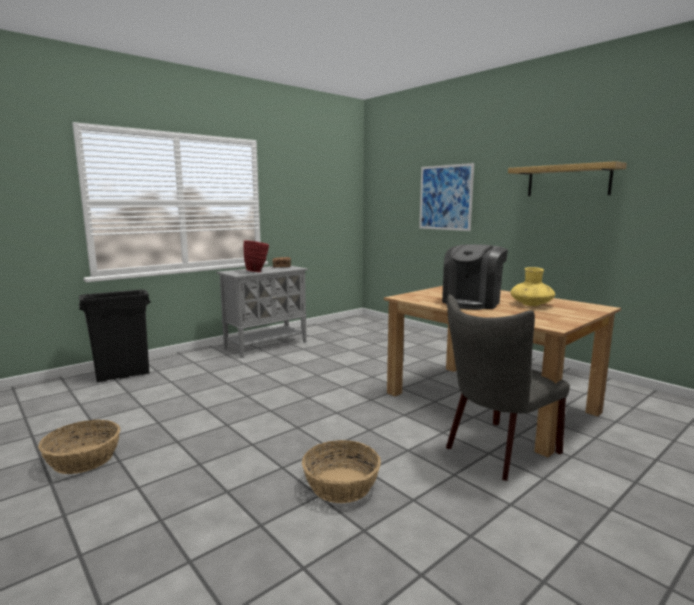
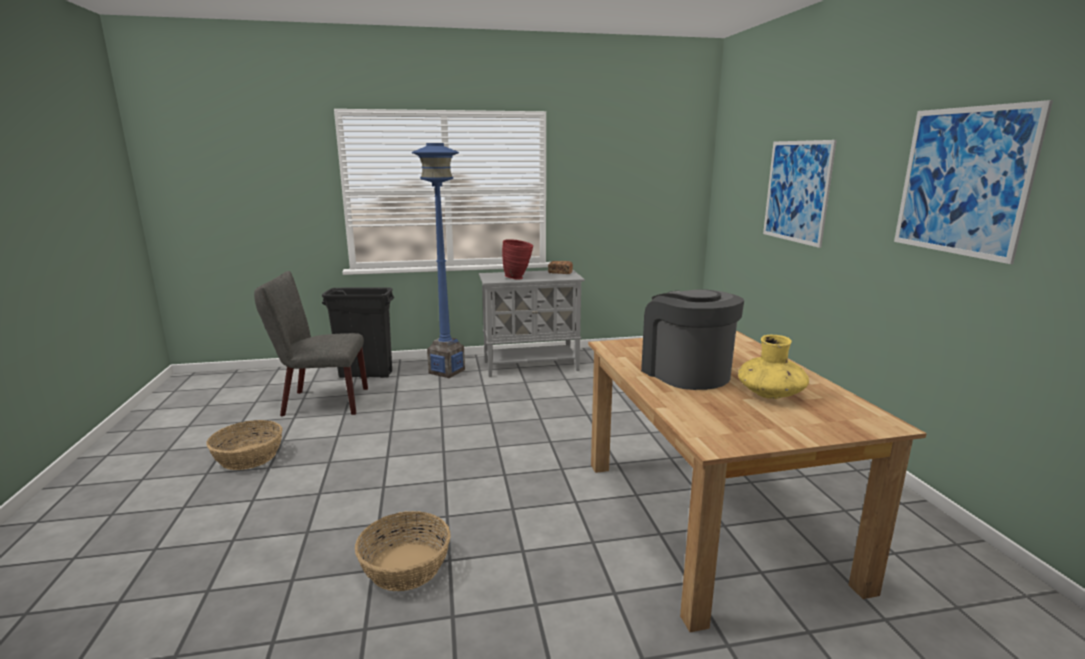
camera: 30 degrees right, 5 degrees up
(199, 360) = (446, 371): none -> blue floor lamp
(472, 302) = (685, 373): coffee machine -> coffee machine turned 90 degrees clockwise
(497, 451) = (628, 595): grey chair -> grey chair (319, 402)
(568, 181) = (963, 181): shelf -> picture

